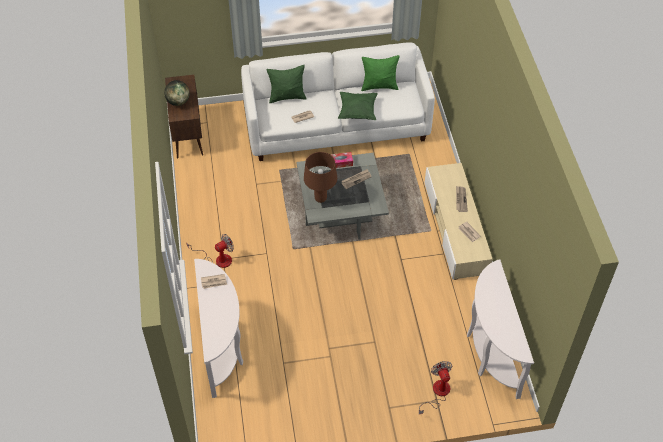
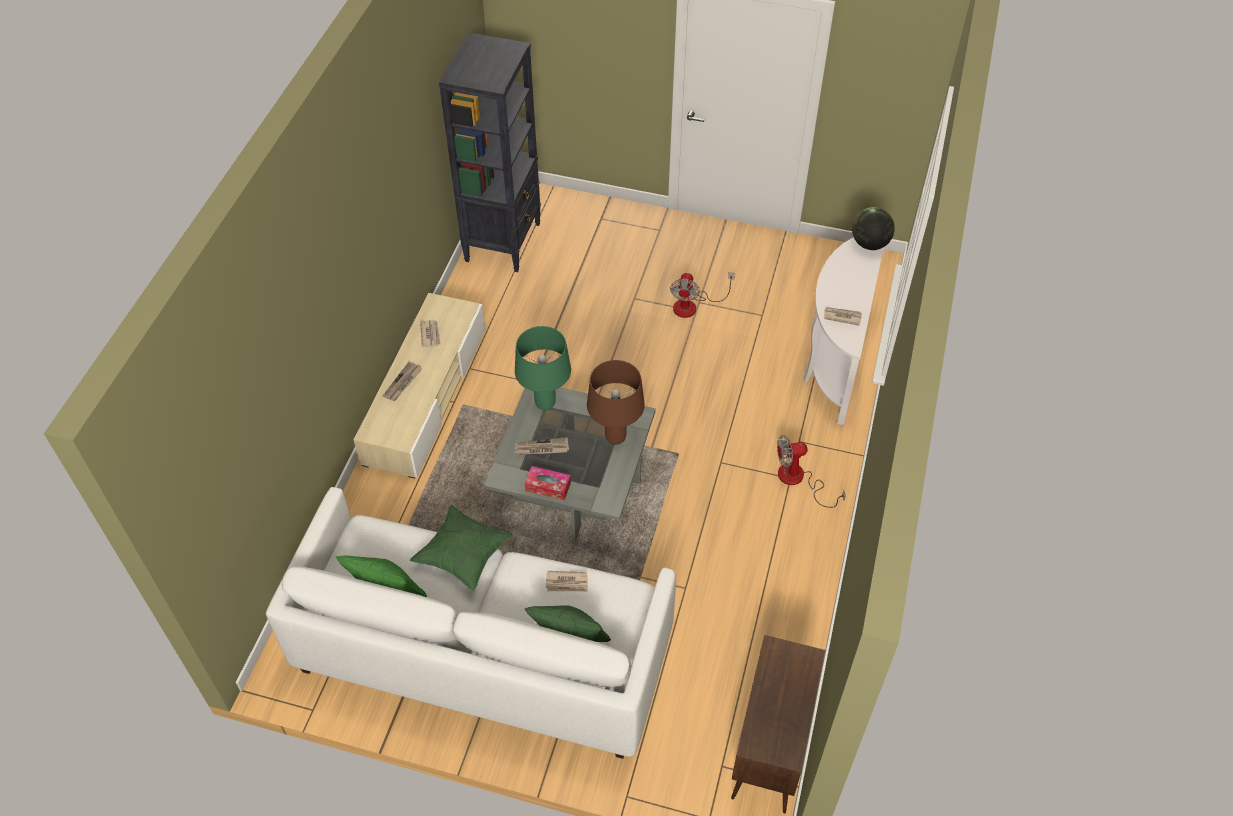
camera: 155 degrees left, 0 degrees up
(178, 102) = (792, 692): globe -> globe (870, 244)
(370, 203) = (545, 403): none -> green table lamp
(437, 393) = (595, 224): fan -> fan (692, 305)
(490, 351) = (503, 241): white console table -> black bookcase

